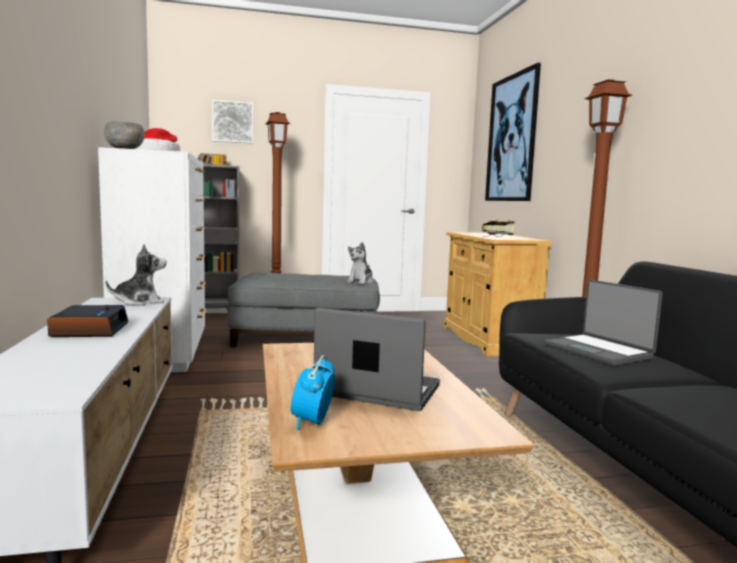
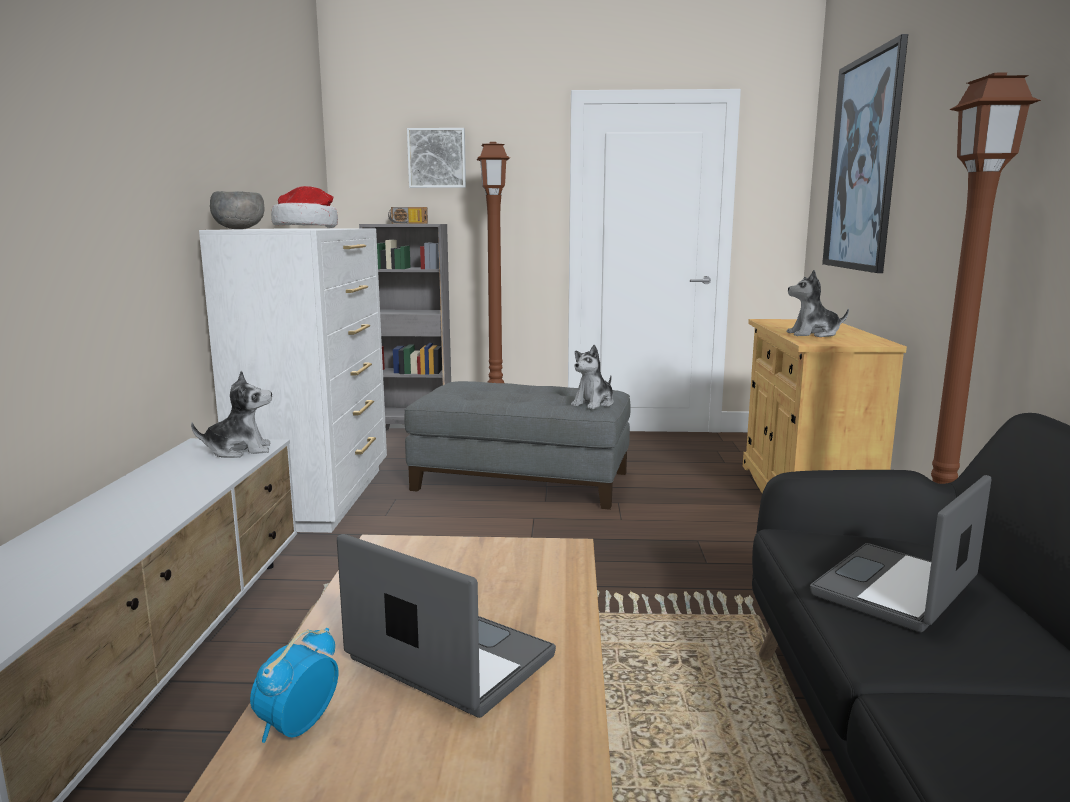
camera: 15 degrees right, 5 degrees up
(89, 330) = (129, 508): alarm clock -> none
(494, 236) = (813, 334): book -> plush toy
(599, 351) = (897, 590): laptop -> laptop turned 60 degrees clockwise

